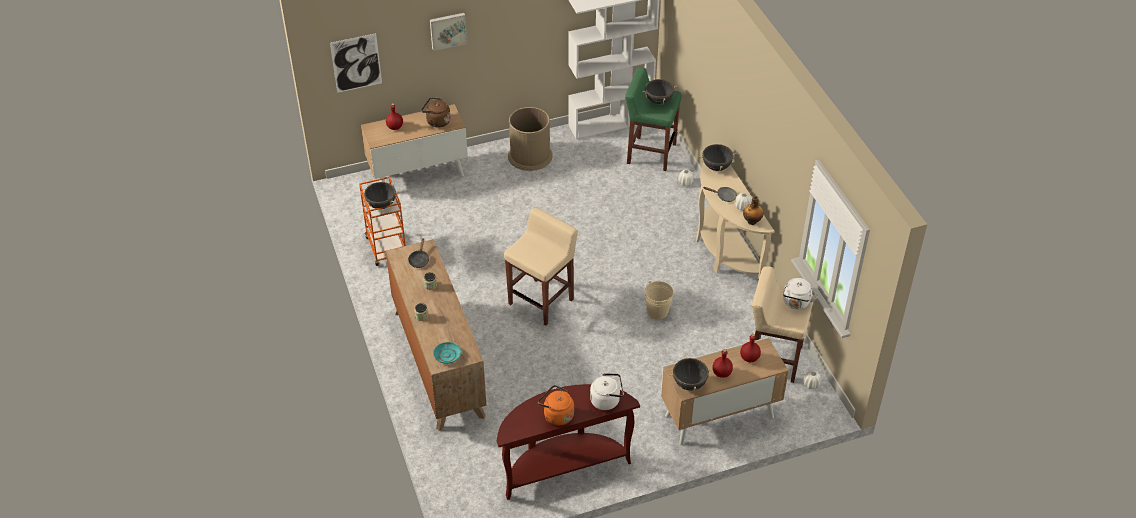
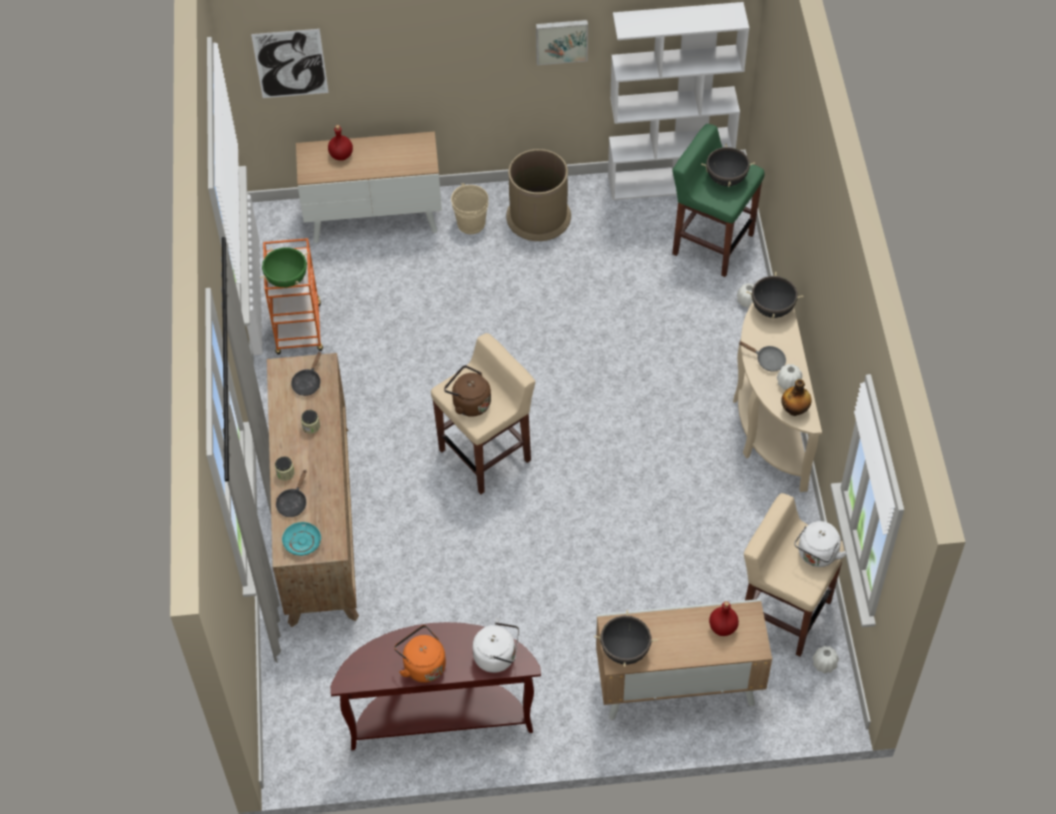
camera: 15 degrees right, 10 degrees up
(381, 205) = (287, 280): black cooking pot -> green cooking pot
(433, 333) = (293, 503): none -> black frying pan
(436, 121) = (401, 156): brown kettle -> brown kettle (469, 403)
(448, 30) = (427, 35): picture -> picture (561, 40)
(657, 311) = (642, 503): beige bucket -> beige bucket (471, 223)
(721, 373) = (675, 643): red bottle -> none

